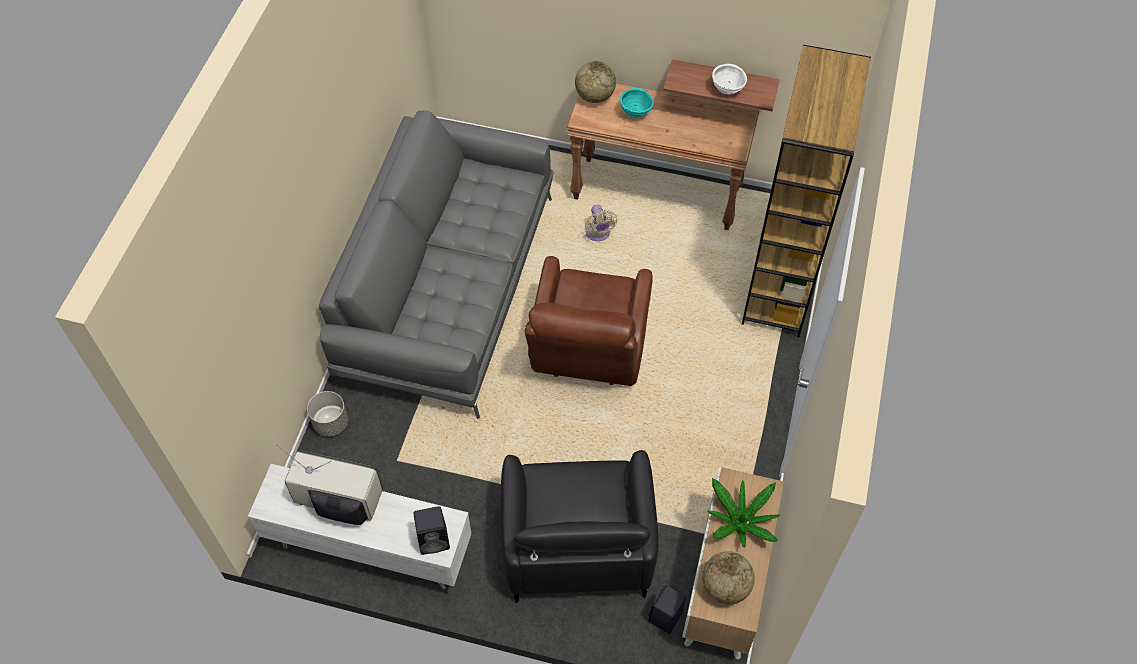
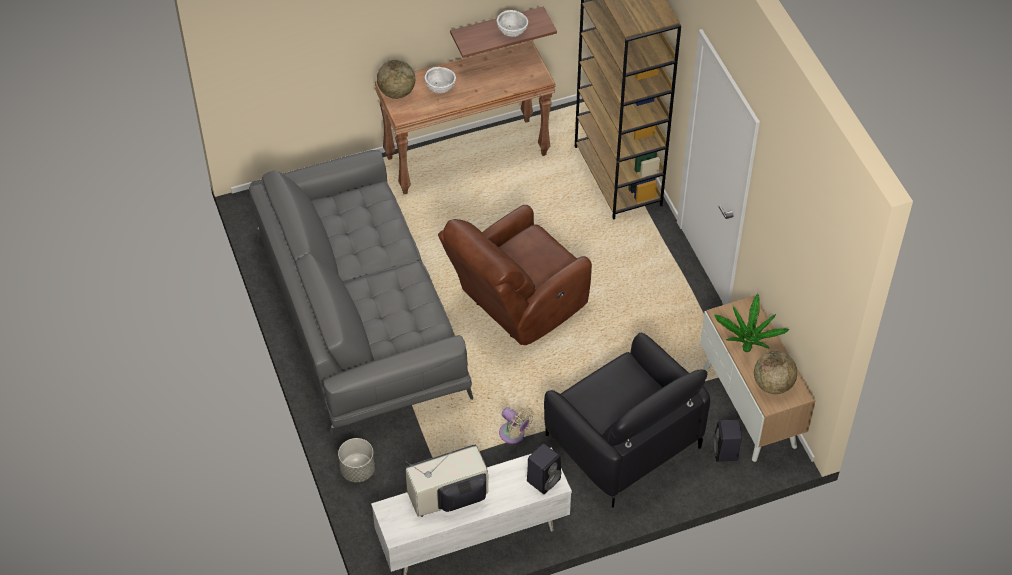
camera: 35 degrees left, 5 degrees down
(588, 354) = (516, 305): brown armchair -> brown armchair turned 75 degrees clockwise
(598, 234) = (447, 212): beige fan -> beige fan (514, 435)
(635, 113) = (440, 89): turquoise bowl -> white bowl

